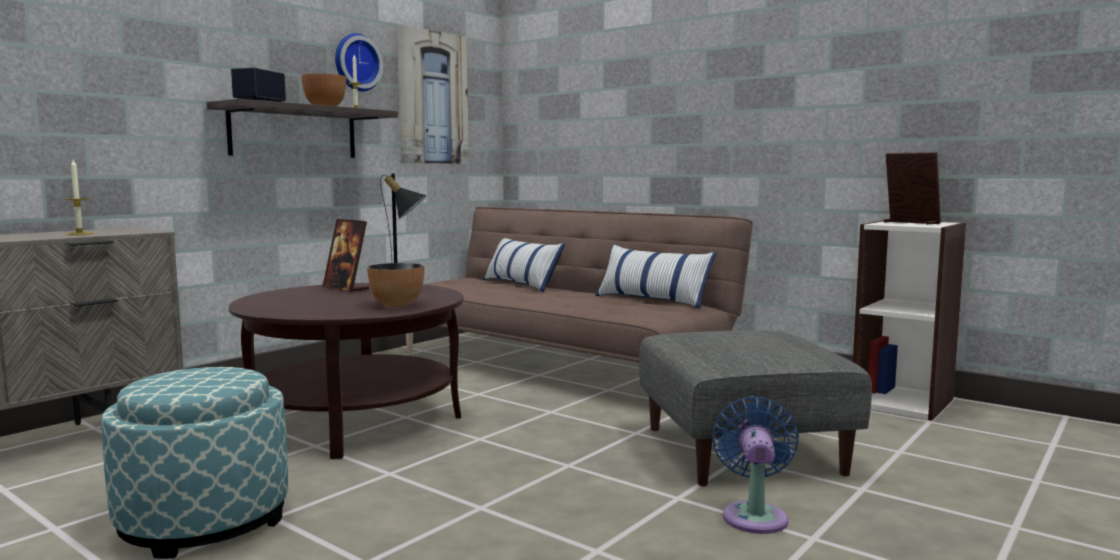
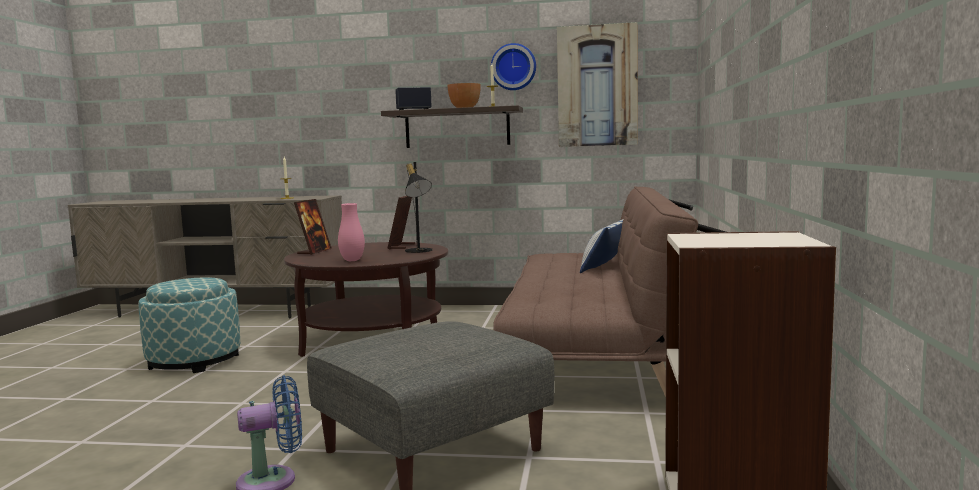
camera: 60 degrees right, 0 degrees up
(396, 305) = (352, 260): bowl -> pink vase
(652, 300) = (609, 297): pillow -> none
(910, 223) = (733, 238): picture frame -> picture frame (314, 251)

